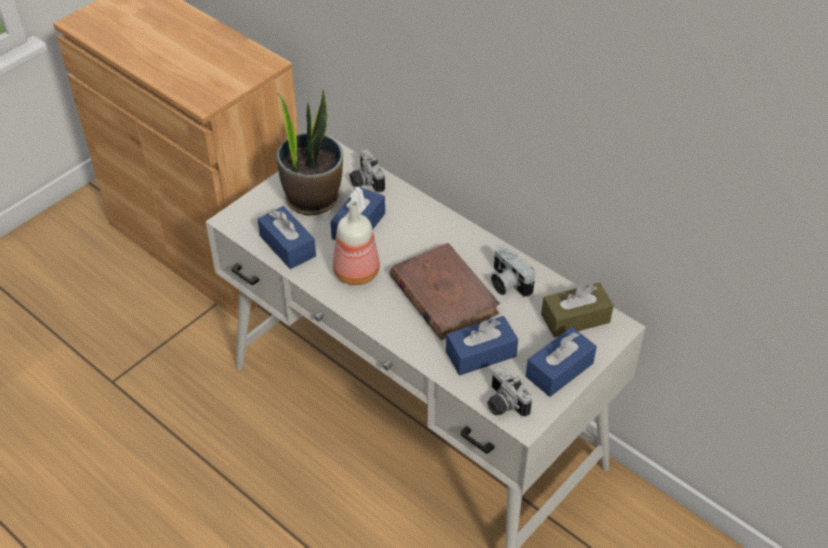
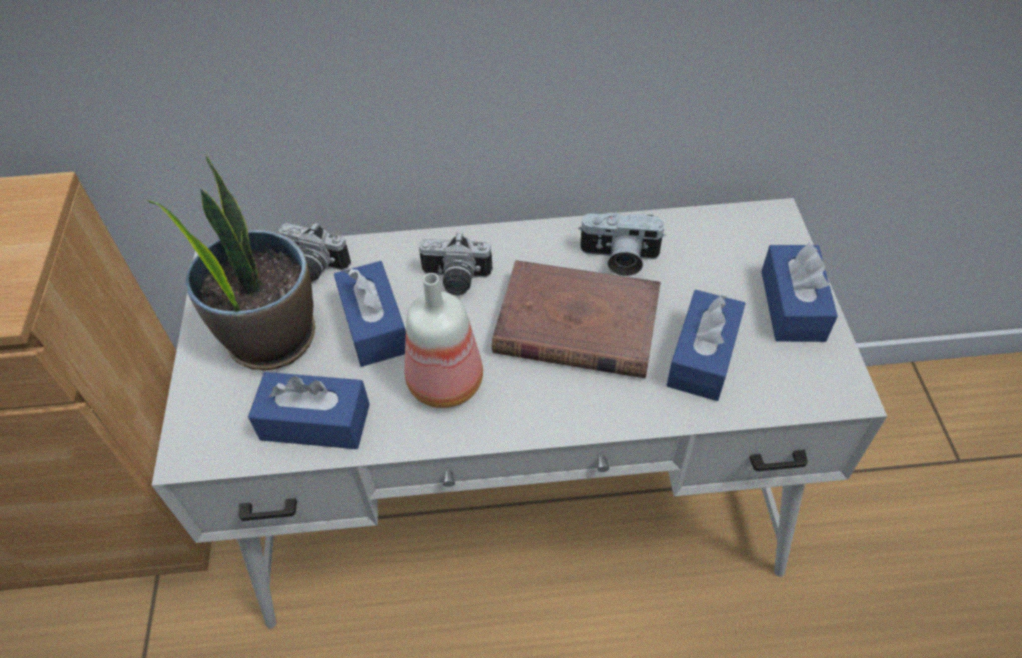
camera: 45 degrees left, 5 degrees up
(502, 404) = (800, 392): camera -> camera (455, 280)
(575, 318) = (729, 241): brown tissue box -> none

